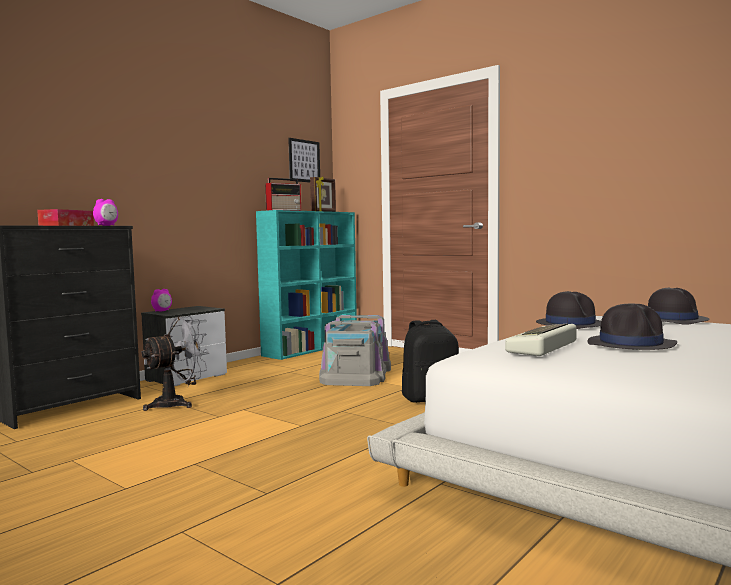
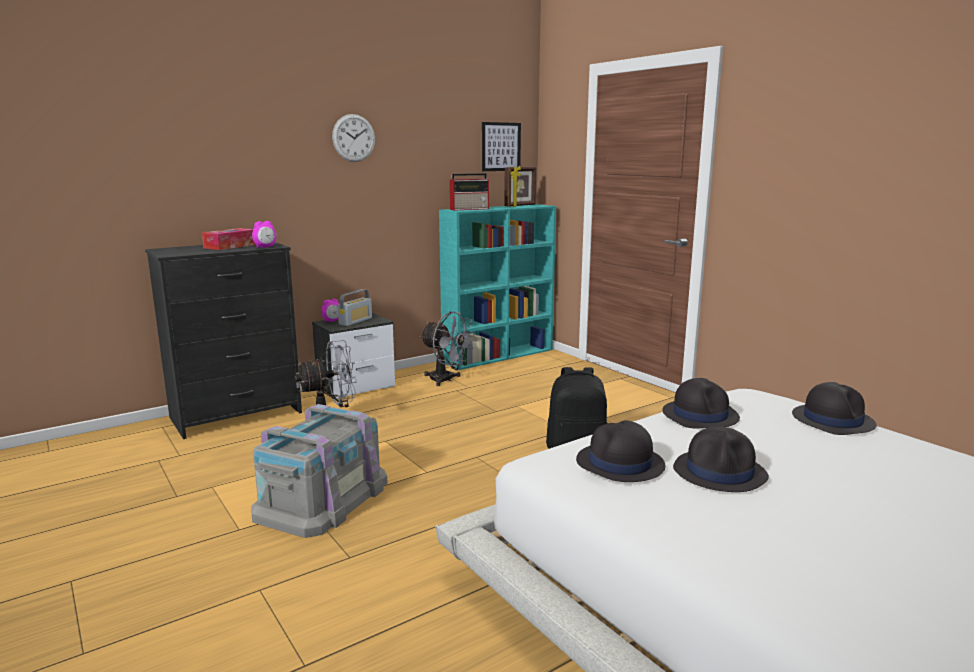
camera: 15 degrees right, 10 degrees up
(180, 138) = (353, 138): none -> wall clock
(187, 310) = (355, 321): none -> radio
(274, 366) = (446, 380): none -> grey fan
(355, 374) = (521, 402): grey storage box -> grey storage box (322, 498)
(544, 347) = (620, 464): keyboard -> black hat

